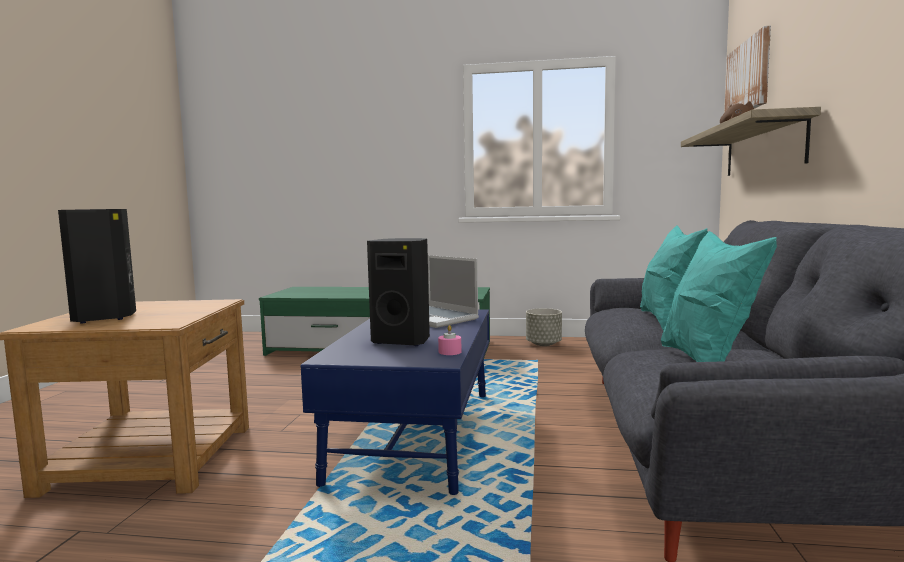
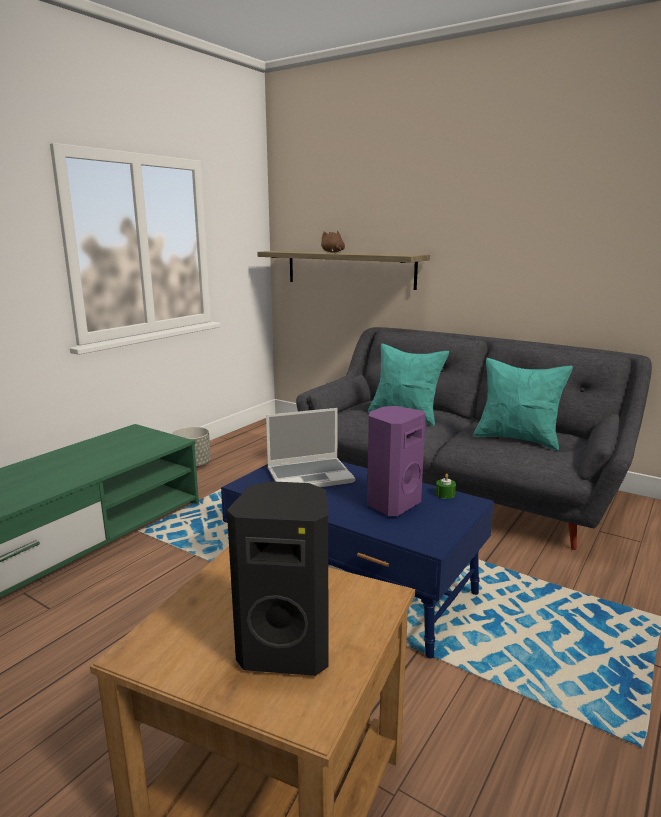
camera: 65 degrees left, 10 degrees up
(403, 341) = (391, 504): black speaker -> purple speaker
(450, 352) = (445, 494): pink candle -> green candle
(748, 77) = (317, 206): picture -> none

